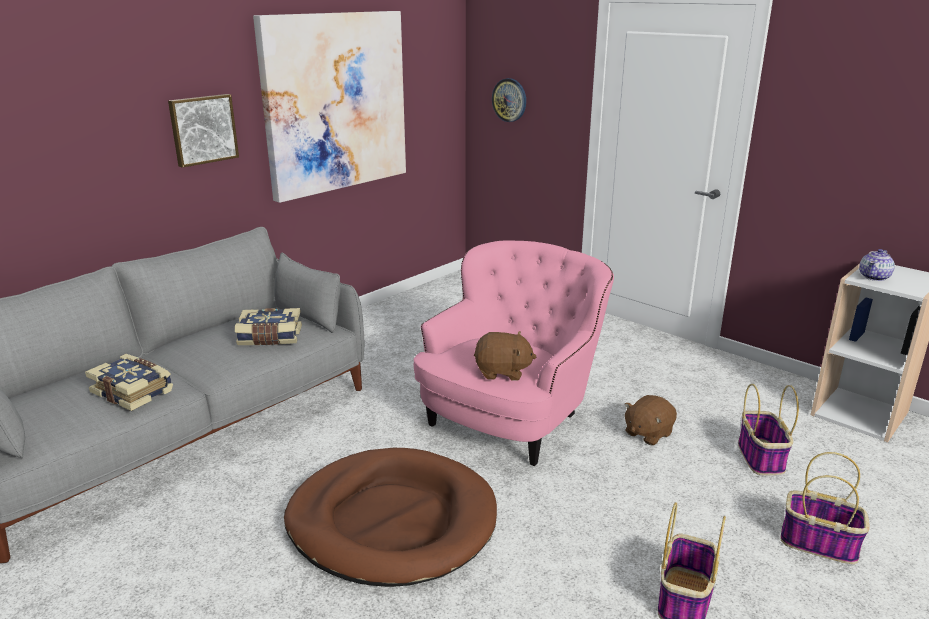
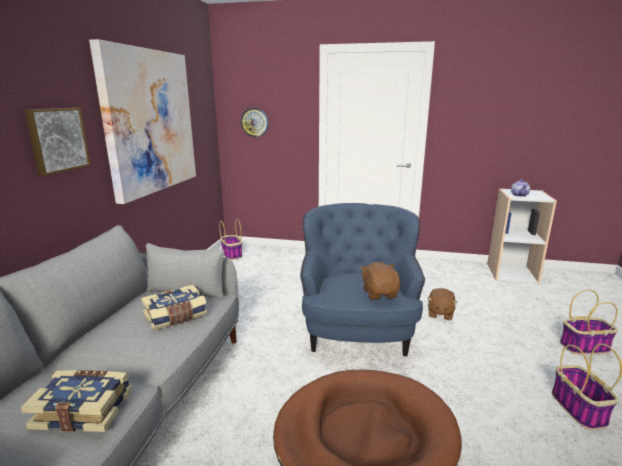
camera: 30 degrees left, 5 degrees down
(502, 372) = (380, 293): brown plush toy -> brown plush toy turned 75 degrees counterclockwise
(510, 418) = (357, 329): pink armchair -> blue armchair
(761, 458) = (504, 309): basket -> basket (232, 254)

